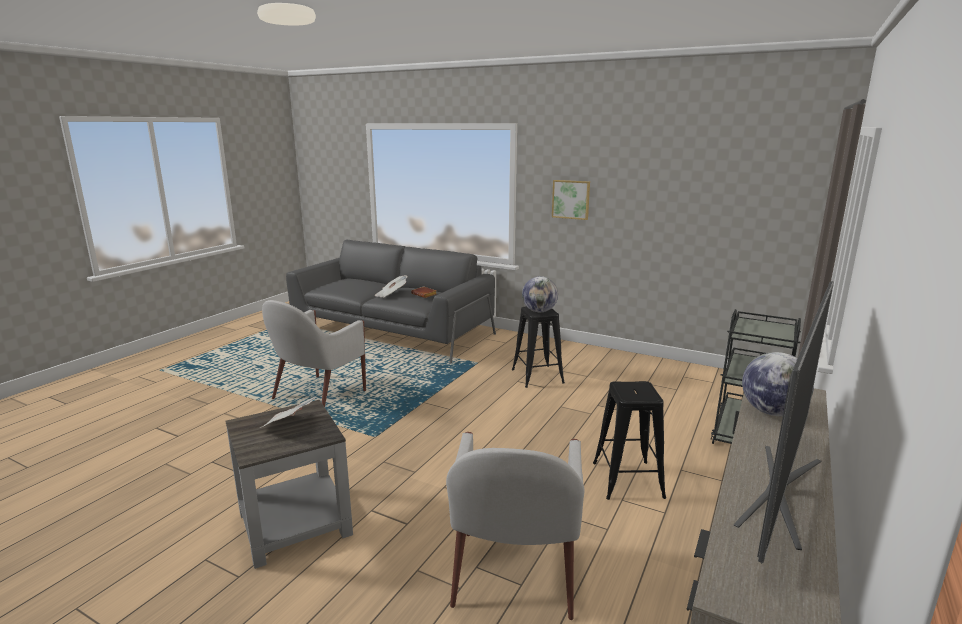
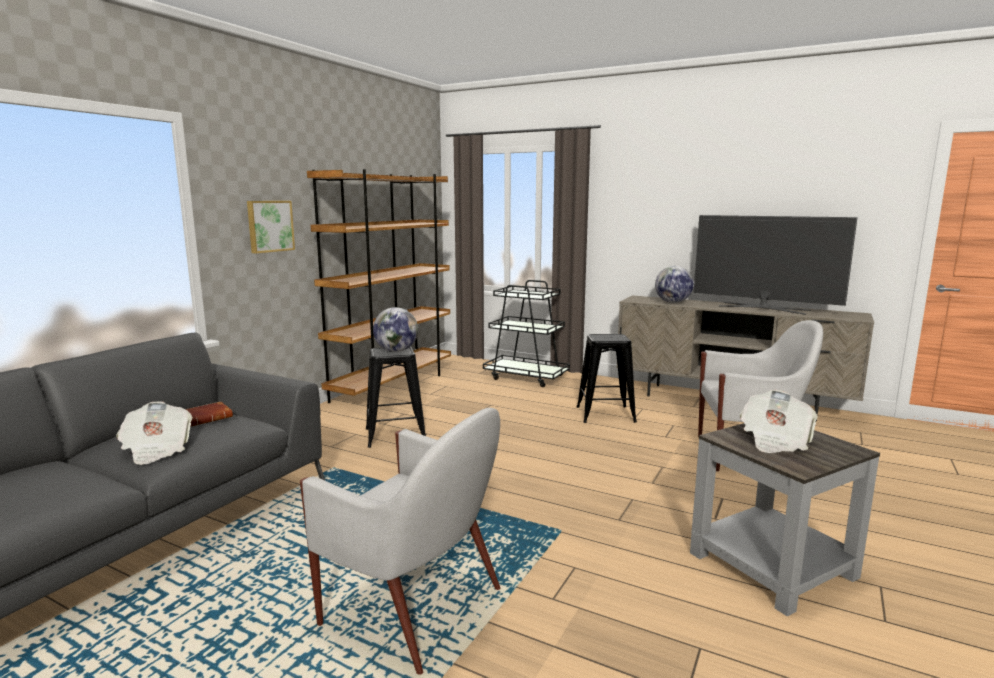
camera: 90 degrees left, 5 degrees down
(660, 366) = (393, 386): none -> brown bookcase

